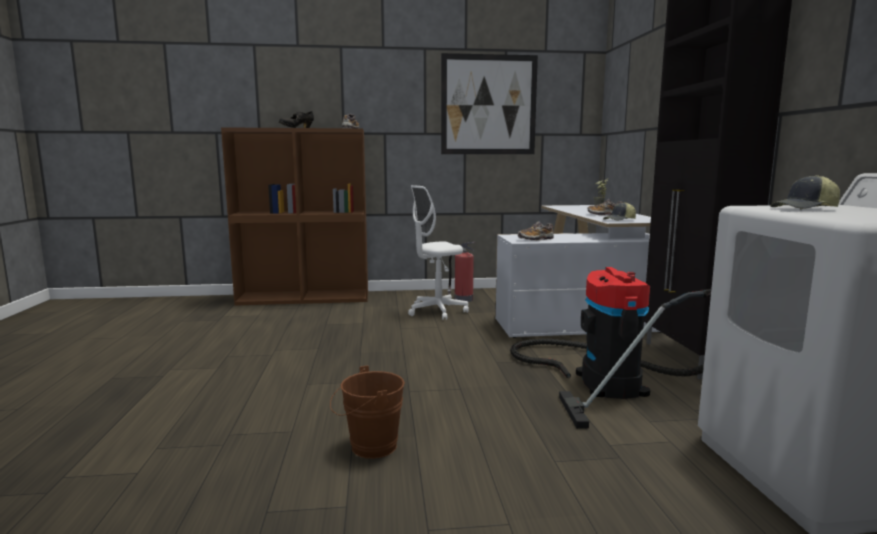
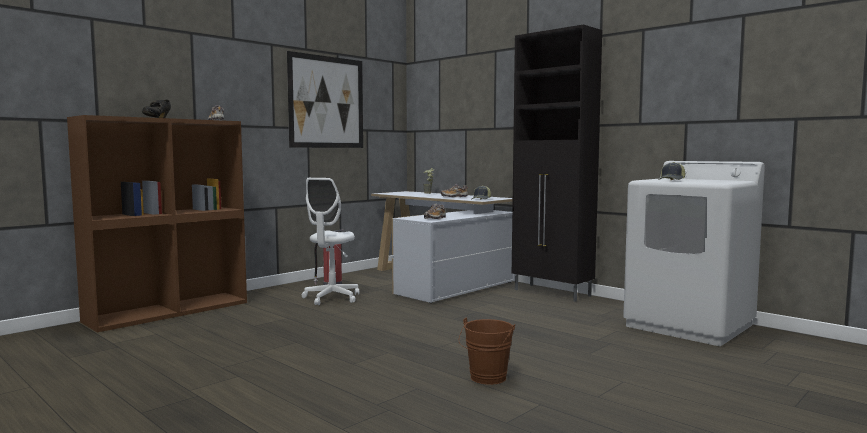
camera: 40 degrees left, 5 degrees down
(605, 381) = (534, 313): vacuum cleaner -> none

